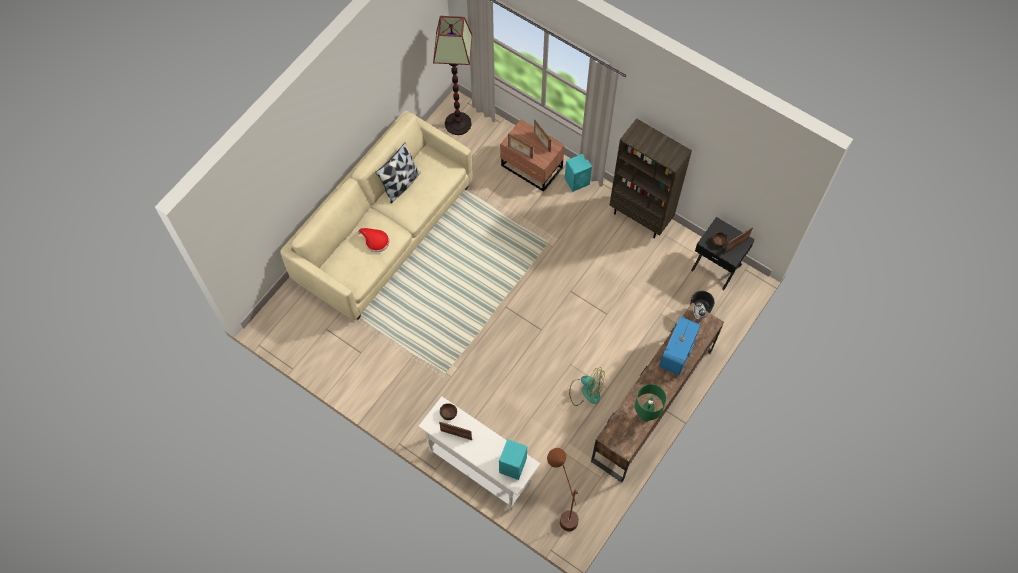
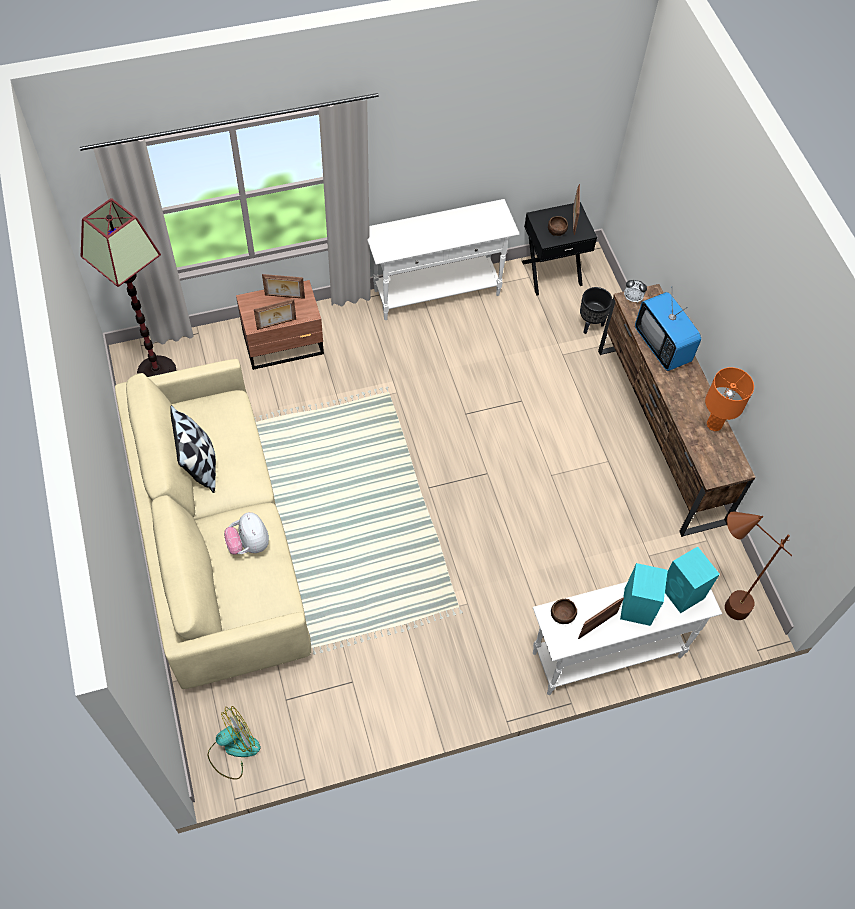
camera: 55 degrees left, 5 degrees down
(375, 241) = (249, 544): red hat -> plush toy
(577, 181) = (342, 315): turquoise speaker -> turquoise speaker (637, 605)
(586, 391) = (595, 482): fan -> fan (233, 749)
(641, 217) = (437, 293): brown bookcase -> white console table
(646, 416) = (714, 424): green table lamp -> orange table lamp

